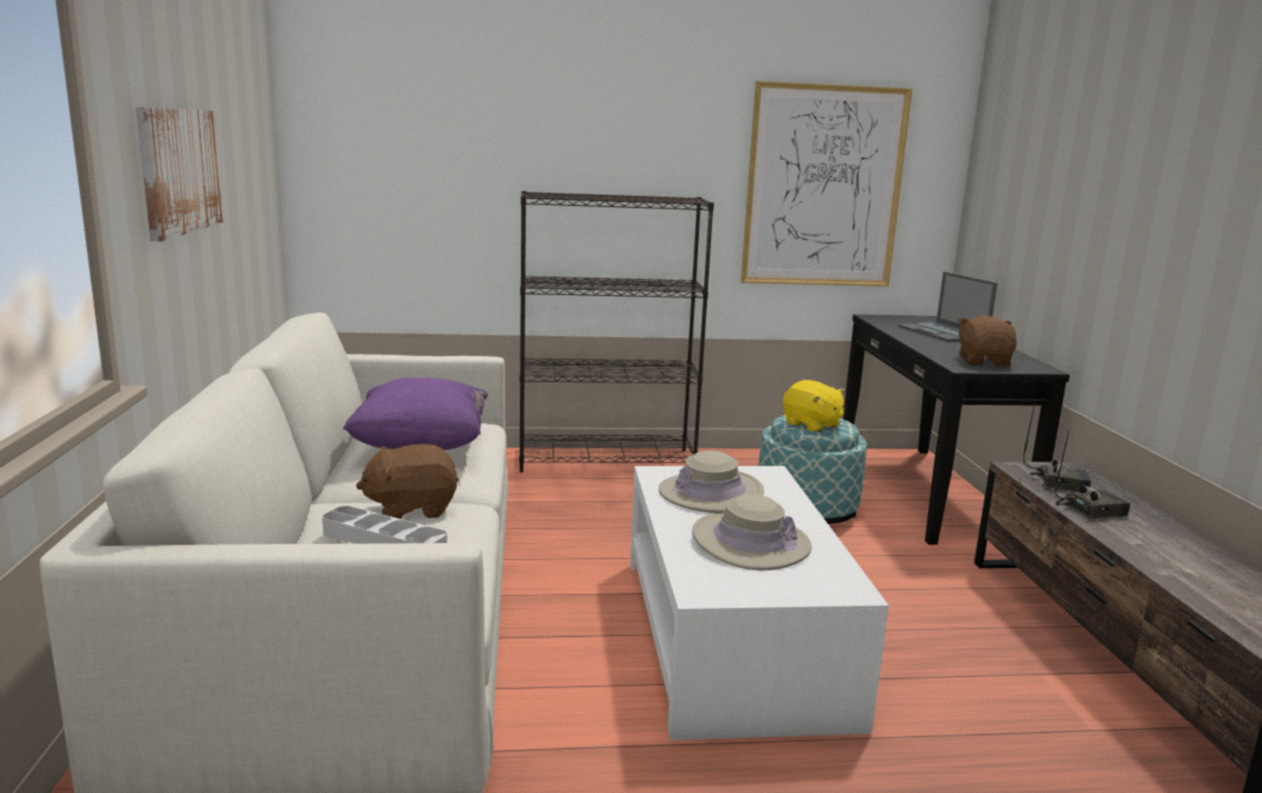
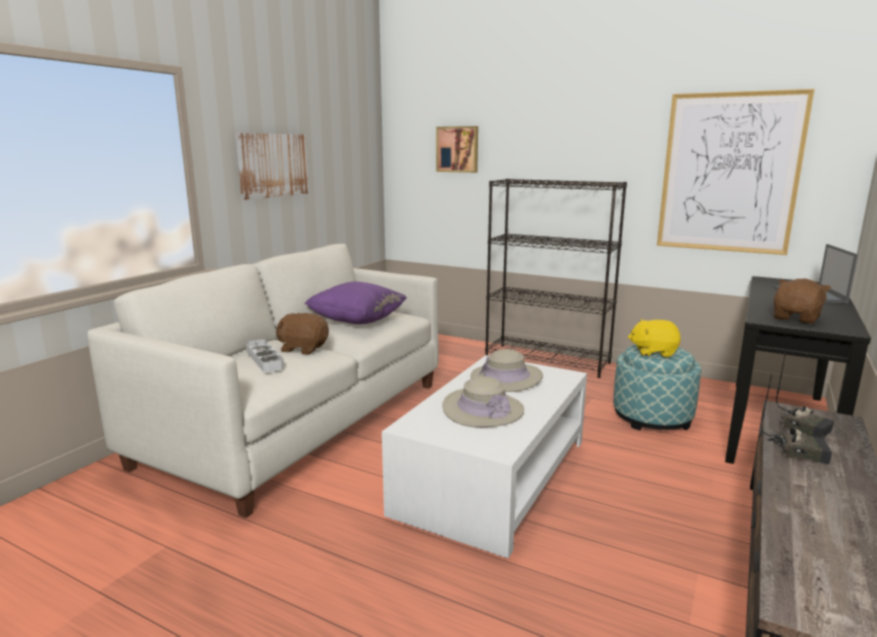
camera: 35 degrees right, 0 degrees up
(431, 142) = (457, 149): none -> picture
(812, 425) = (653, 352): yellow plush toy -> yellow plush toy turned 105 degrees clockwise

